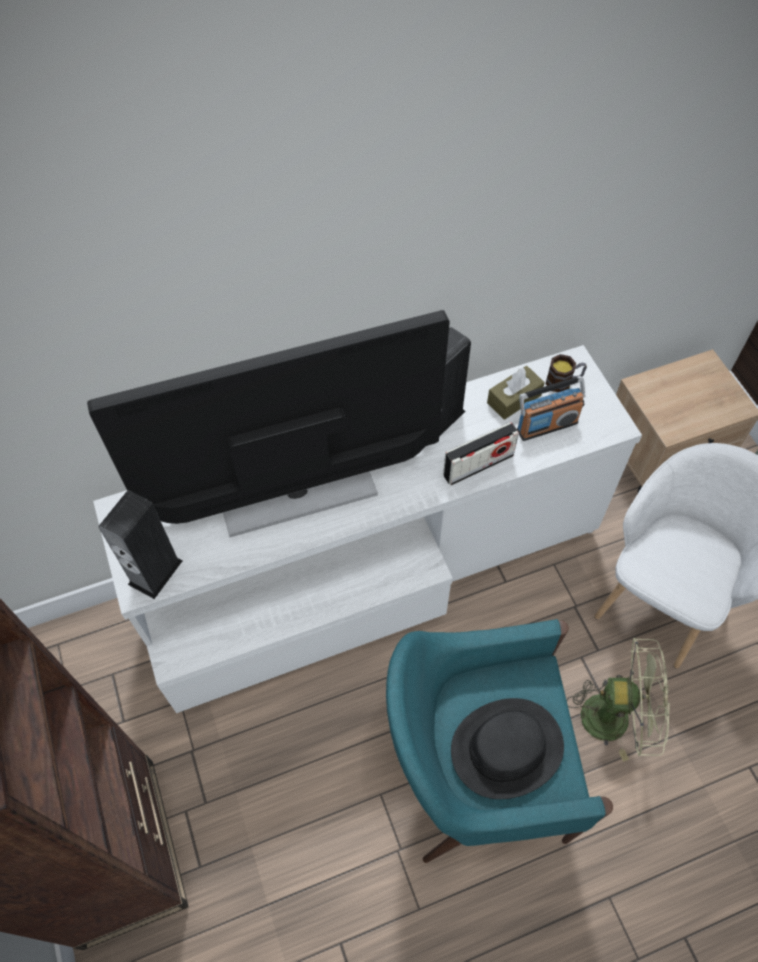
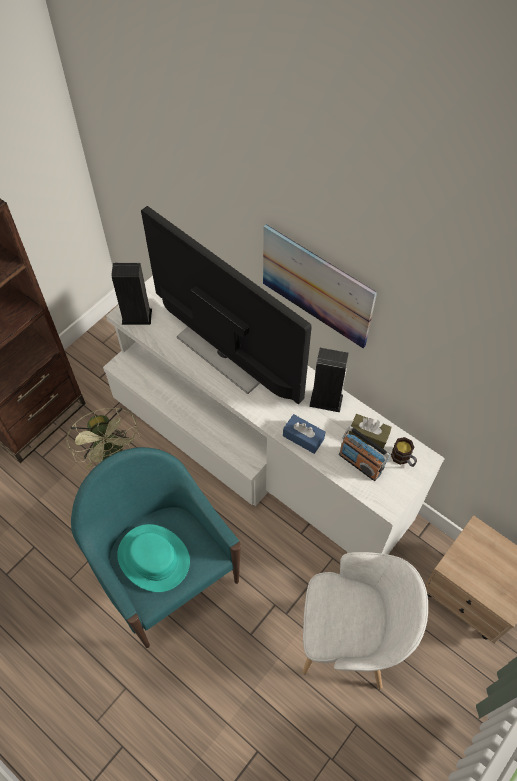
camera: 60 degrees right, 0 degrees up
(366, 288) = (316, 286): none -> picture
(478, 465) = (303, 437): radio -> blue tissue box
(507, 749) = (153, 558): black hat -> turquoise hat
(616, 716) = (245, 644): green fan -> green fan (111, 454)

